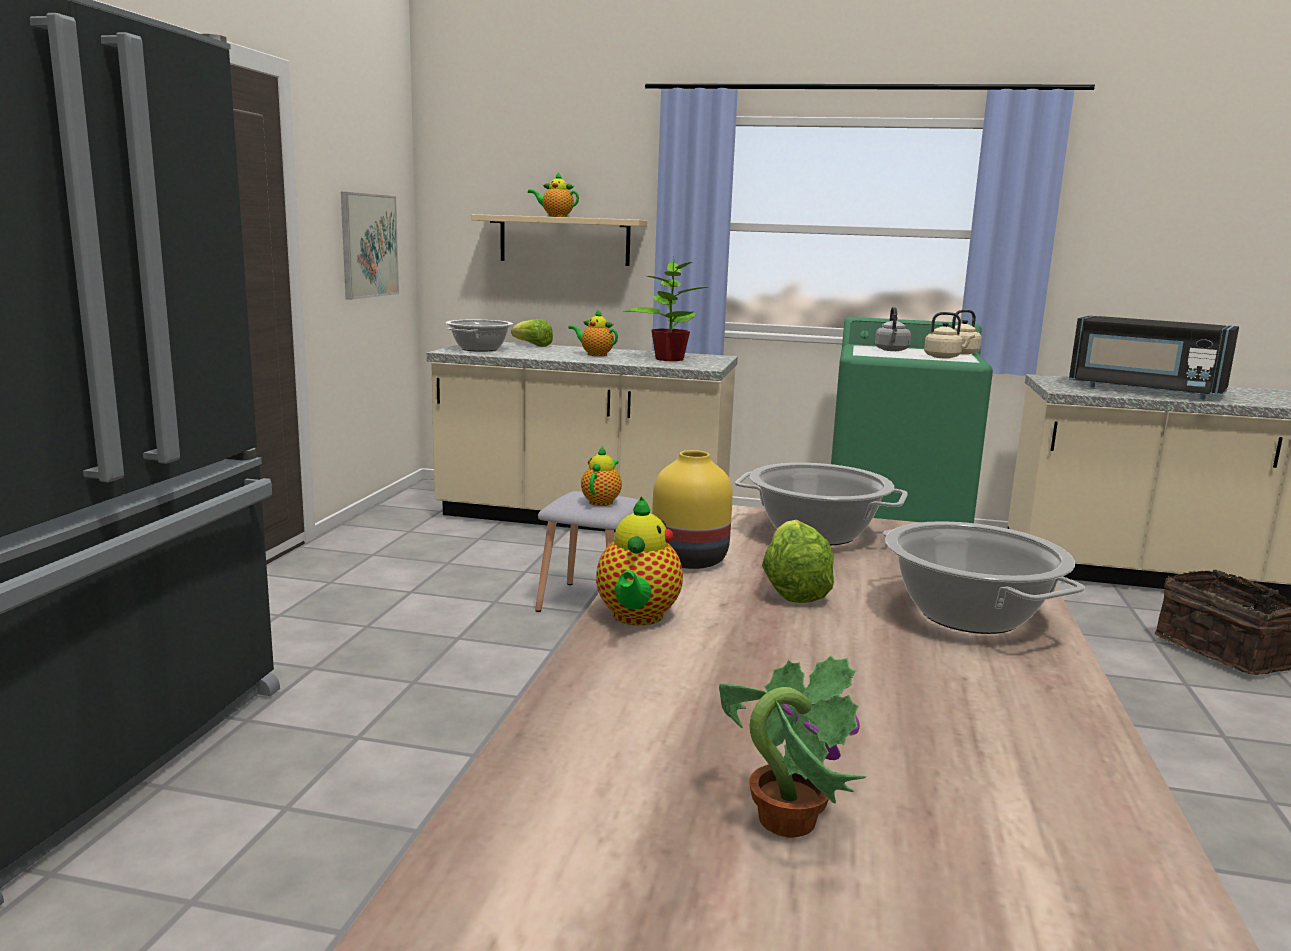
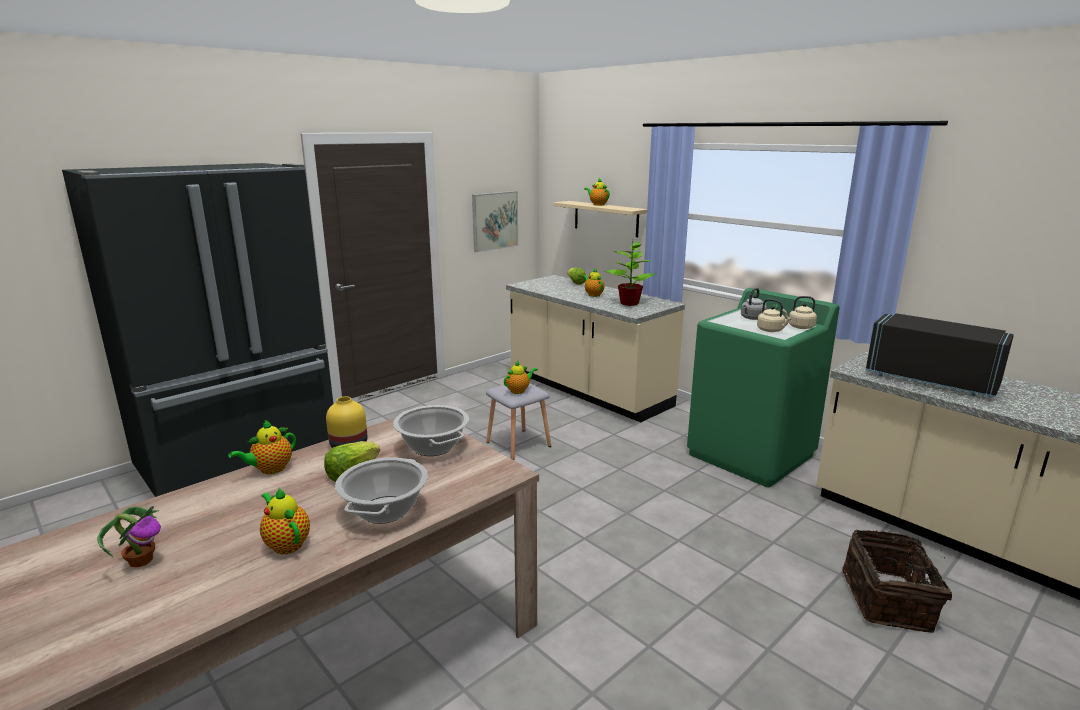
camera: 35 degrees right, 5 degrees up
(479, 349) = (538, 284): cooking pot -> none
(960, 698) = (286, 544): none -> teapot
(1144, 390) = (931, 380): black microwave -> black microwave turned 150 degrees clockwise

